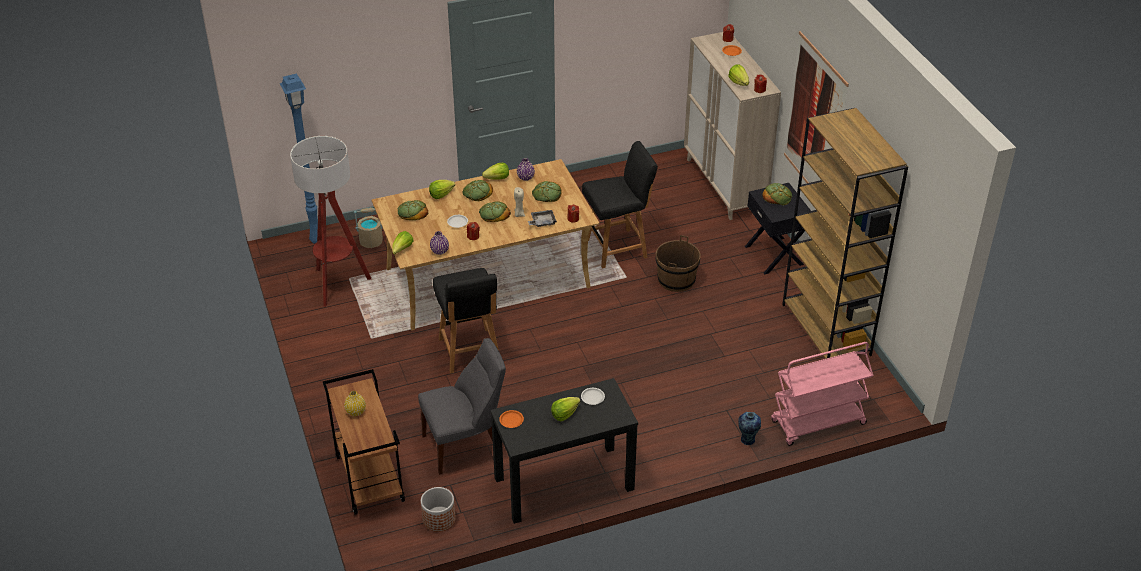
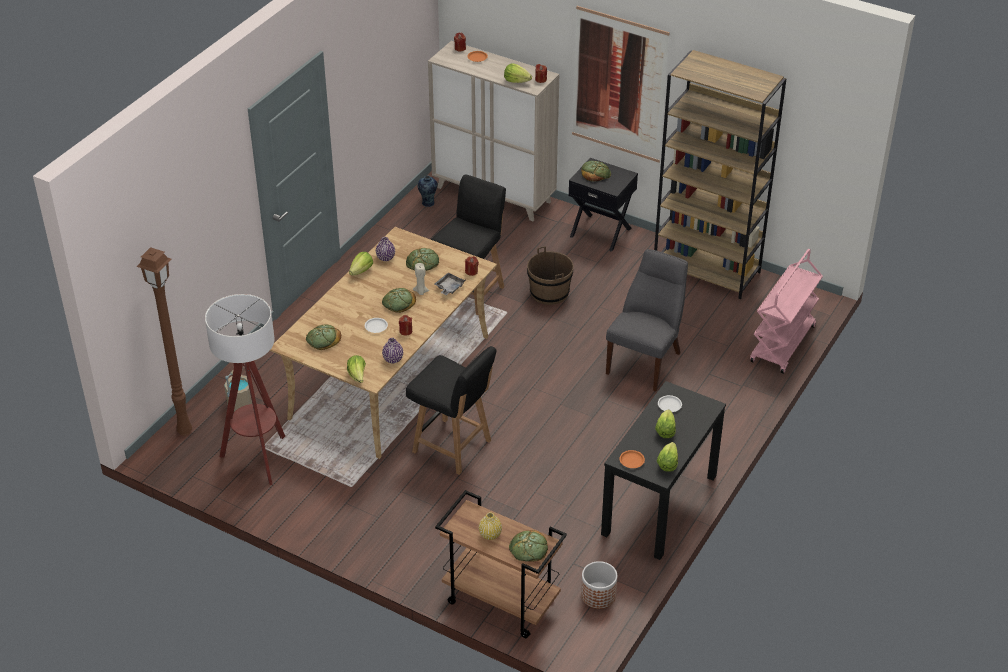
camera: 40 degrees left, 0 degrees up
(315, 240) = (183, 431): blue floor lamp -> brown floor lamp
(441, 194) = (329, 310): lettuce -> lettuce (667, 463)
(466, 444) = (545, 523): grey chair -> grey chair (646, 361)
(477, 193) = (360, 292): bread -> bread (529, 549)
(747, 440) = (750, 387): vase -> vase (428, 203)

